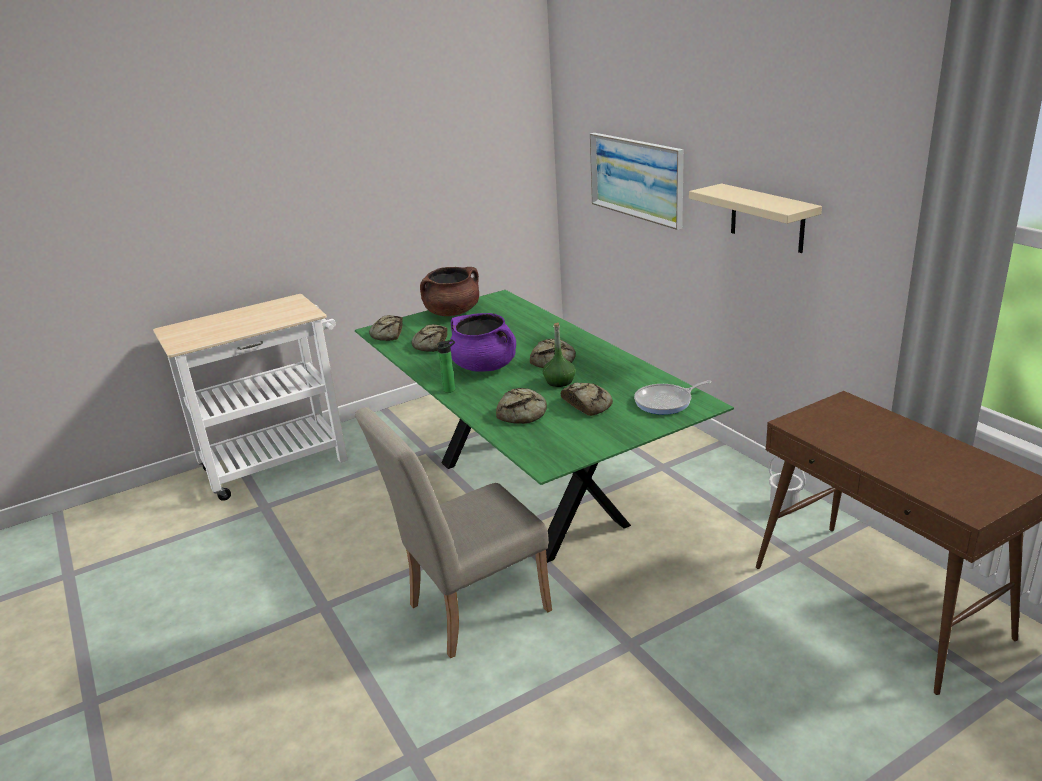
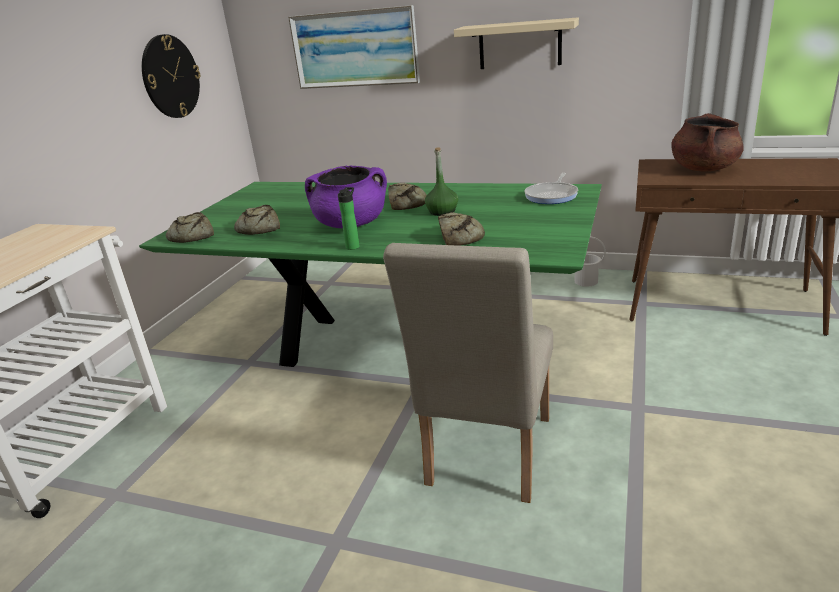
camera: 40 degrees left, 0 degrees up
(452, 312) = (233, 206): brown cooking pot -> brown cooking pot (703, 169)
(466, 179) = (170, 77): none -> wall clock
(587, 404) = (497, 215): bread -> none

